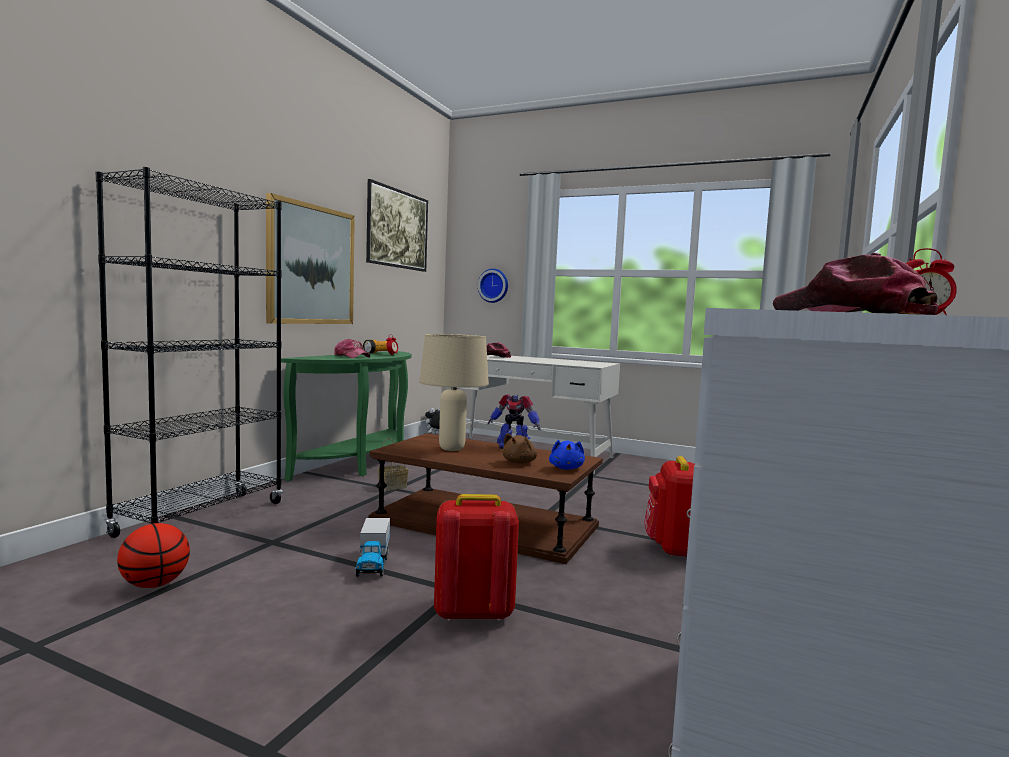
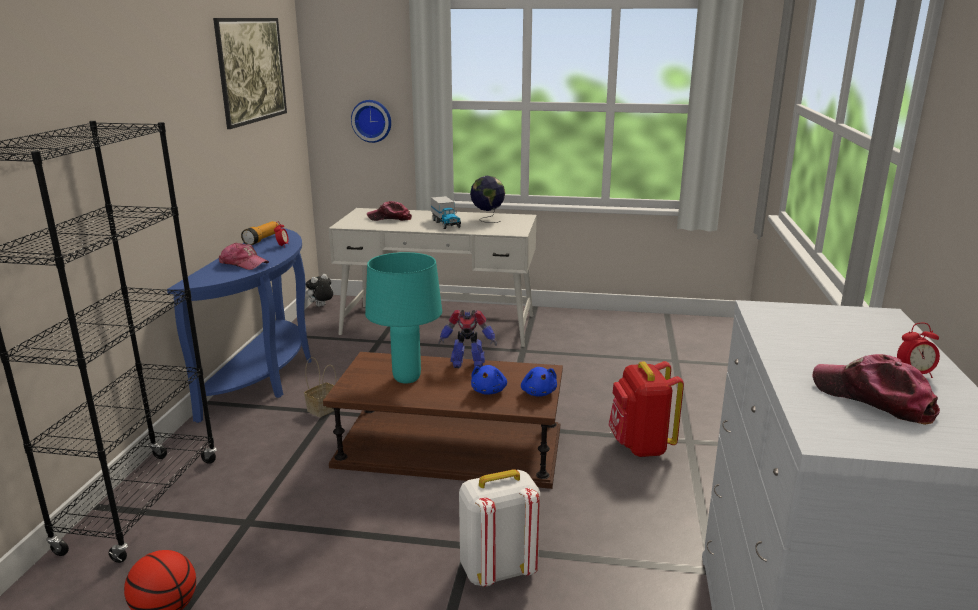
camera: 15 degrees left, 15 degrees up
(311, 265) = (175, 159): picture -> none
(362, 464) = (267, 377): green console table -> blue console table
(373, 564) = (371, 529): toy truck -> toy truck (446, 223)
(452, 448) = (407, 378): beige table lamp -> turquoise table lamp
(472, 612) = (497, 570): red backpack -> white backpack
(520, 462) = (489, 391): brown plush toy -> blue plush toy
(574, 361) = (487, 219): none -> globe

